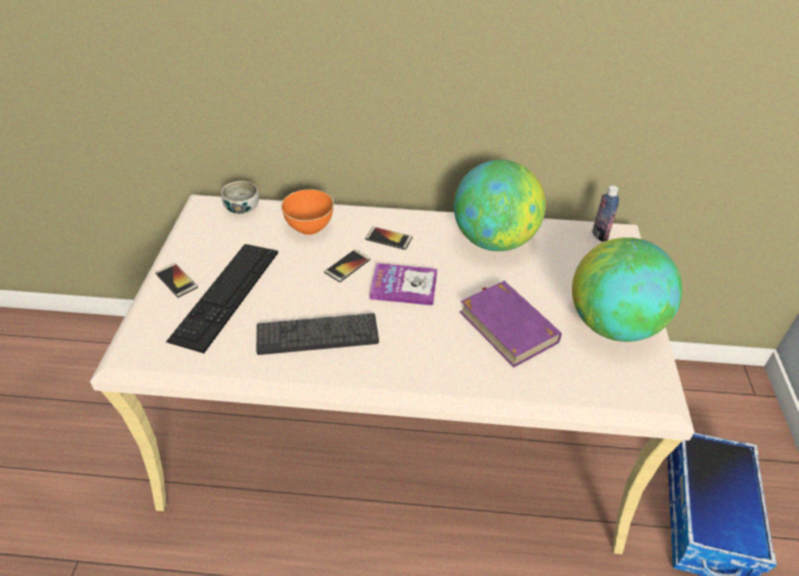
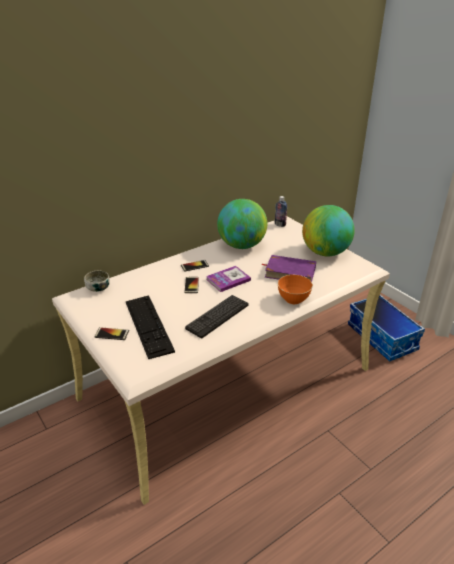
camera: 40 degrees left, 10 degrees down
(309, 227) = (148, 279): orange bowl -> orange bowl (293, 299)

